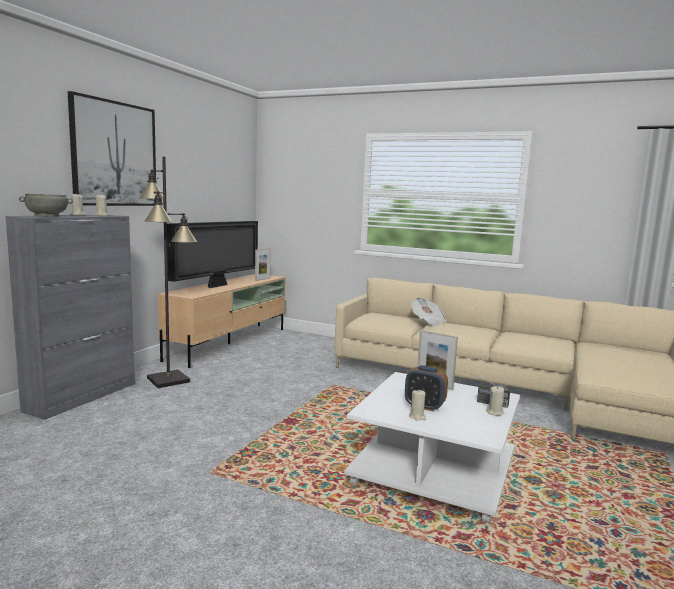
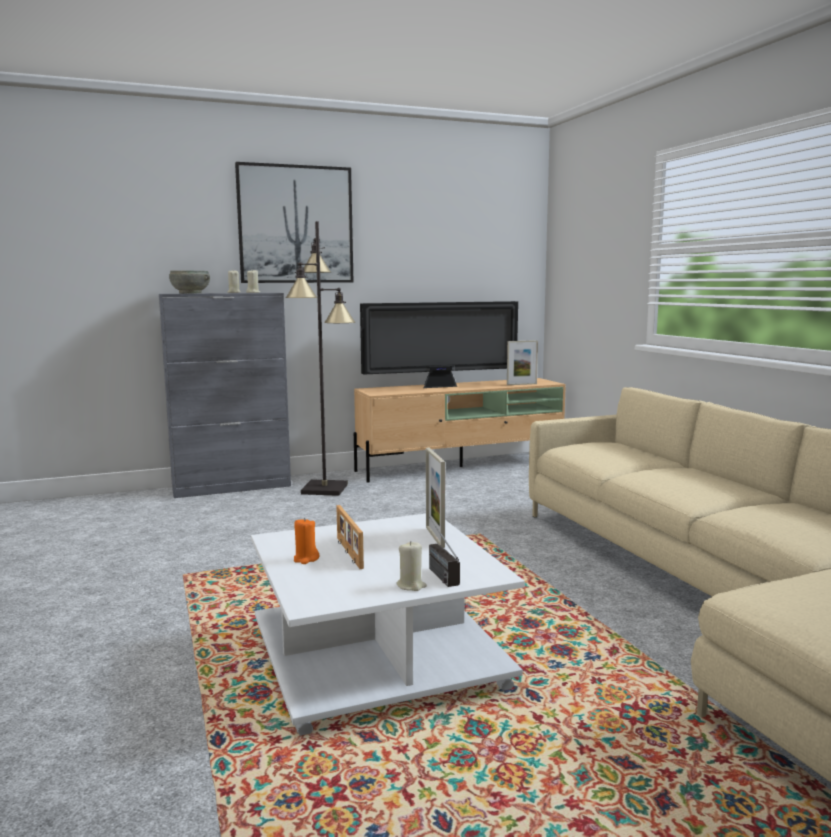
camera: 45 degrees right, 0 degrees up
(417, 417) = (306, 559): beige candle -> orange candle
(424, 406) = (348, 552): alarm clock -> picture frame
(427, 321) = (658, 464): newspaper -> none

